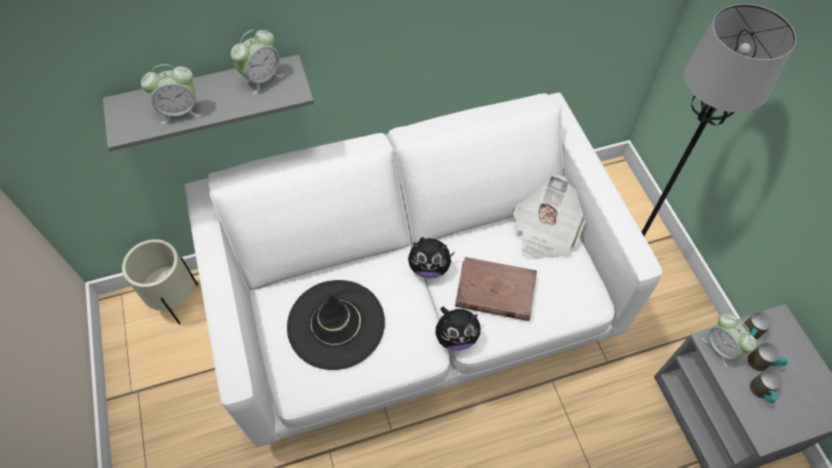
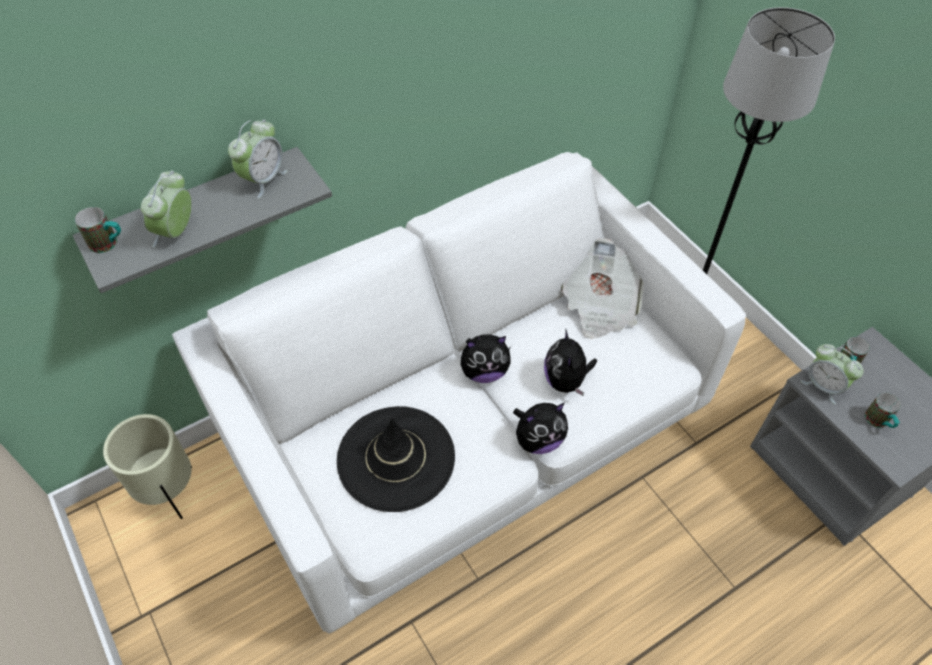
camera: 15 degrees left, 5 degrees down
(180, 111) = (176, 232): alarm clock -> alarm clock turned 135 degrees clockwise
(494, 291) = (566, 381): brown book -> plush toy
(762, 363) = (870, 392): mug -> mug (109, 244)

